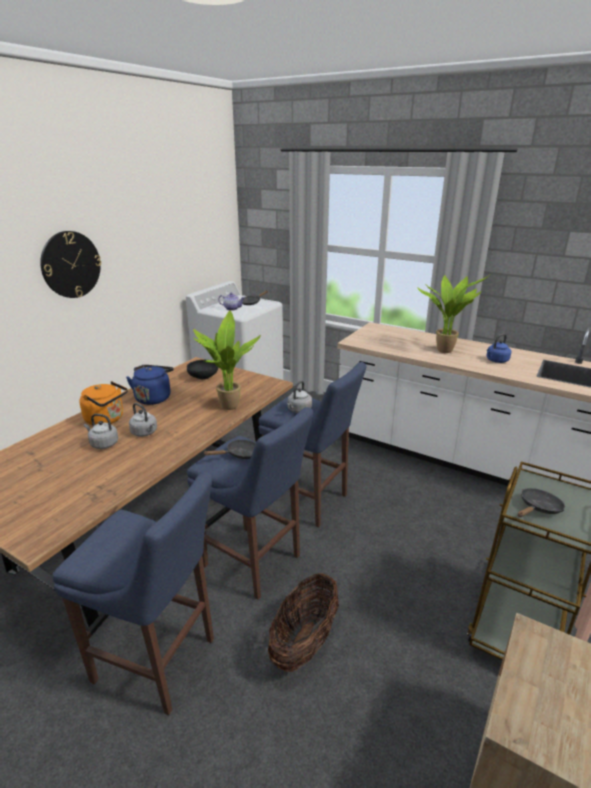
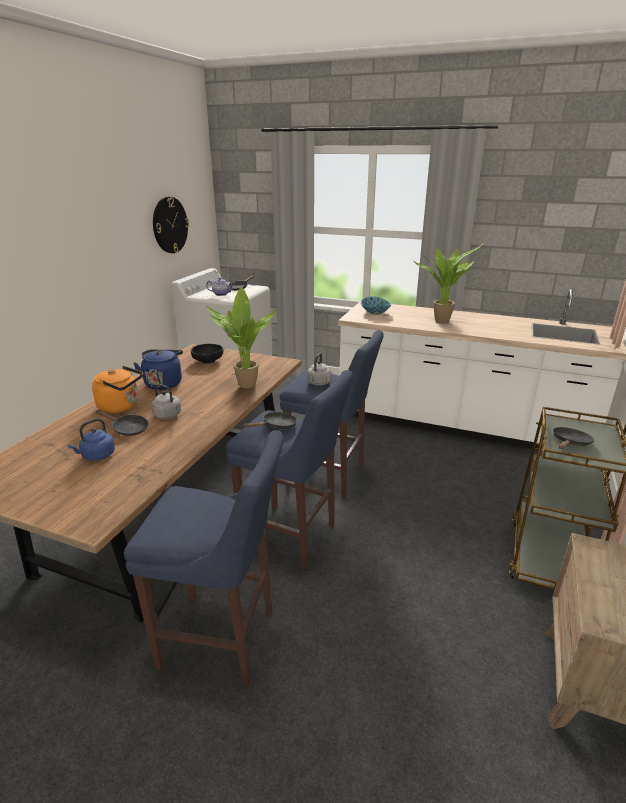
camera: 10 degrees left, 0 degrees up
(71, 264) = (59, 247): wall clock -> wall clock (170, 225)
(103, 444) = (127, 429): grey kettle -> black frying pan
(304, 642) = (362, 600): basket -> none
(378, 336) = (375, 312): none -> bowl
(496, 361) = (491, 326): blue kettle -> blue kettle (97, 456)

